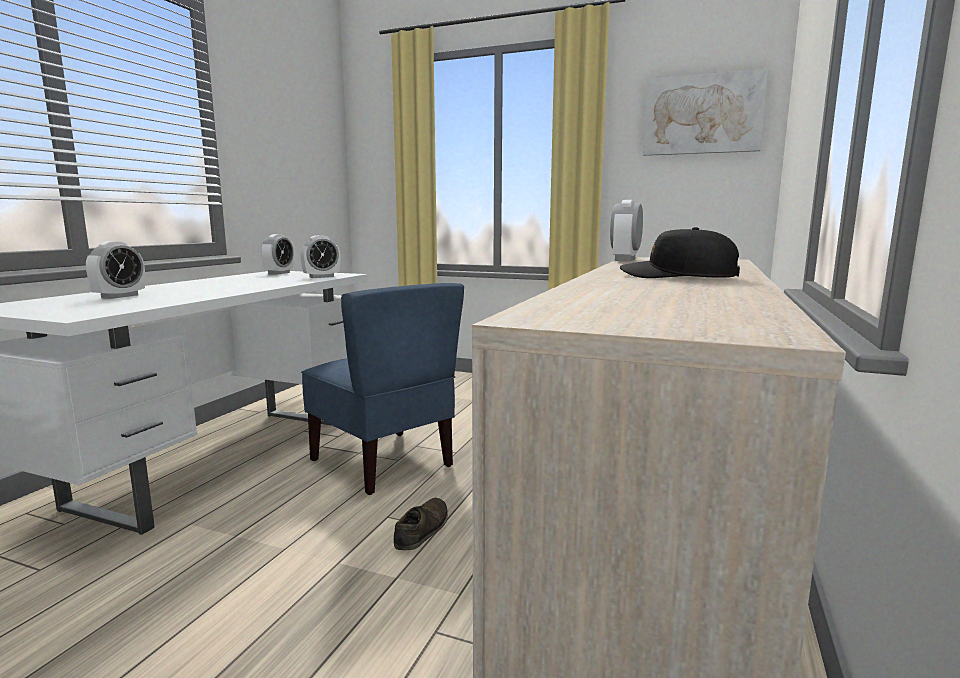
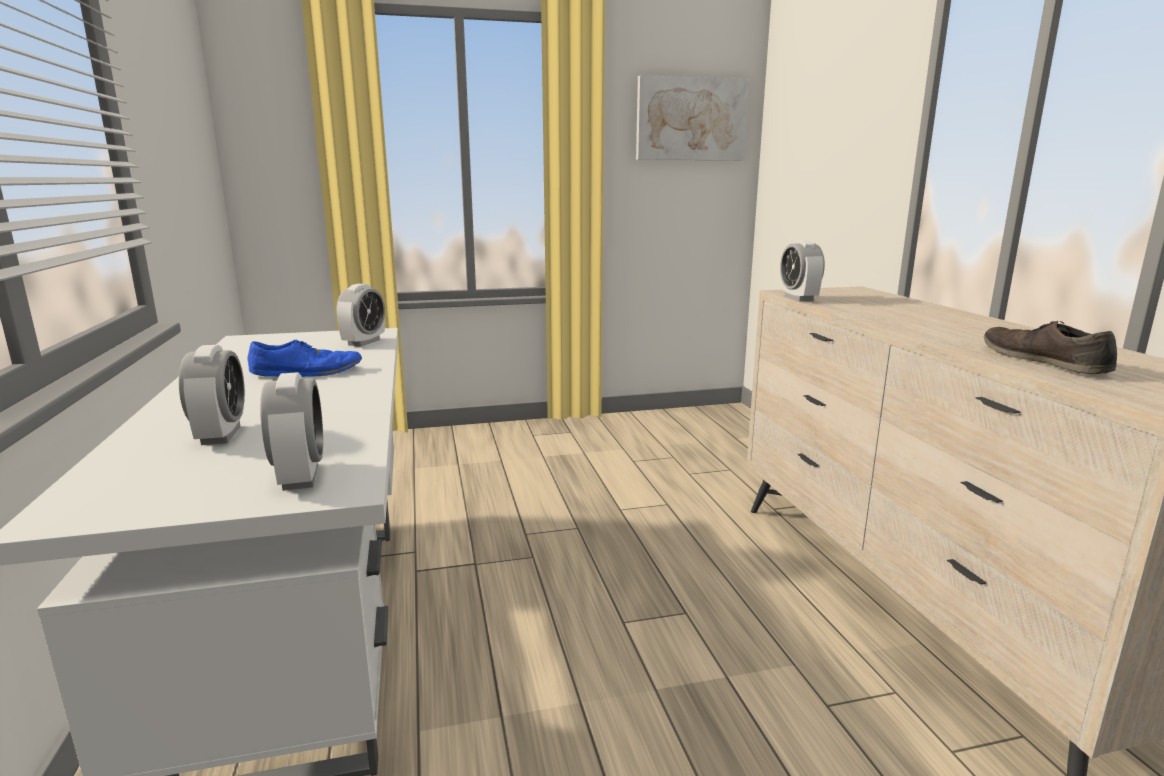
camera: 35 degrees left, 5 degrees up
(245, 283) = (307, 372): none -> blue shoe
(279, 273) = (267, 342): alarm clock -> alarm clock (300, 477)
(383, 462) = (523, 565): blue chair -> none
(422, 530) = (675, 621): brown shoe -> brown shoe (1043, 361)
(677, 276) = (961, 327): black cap -> none

